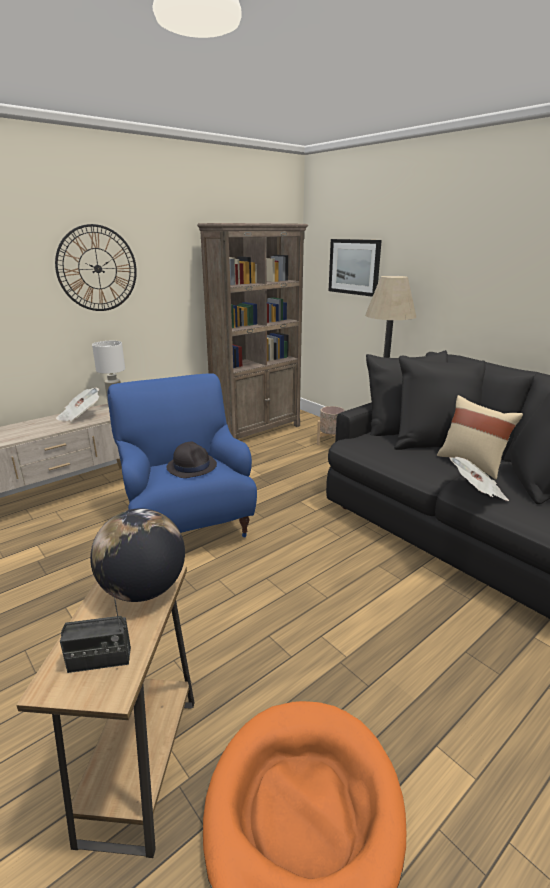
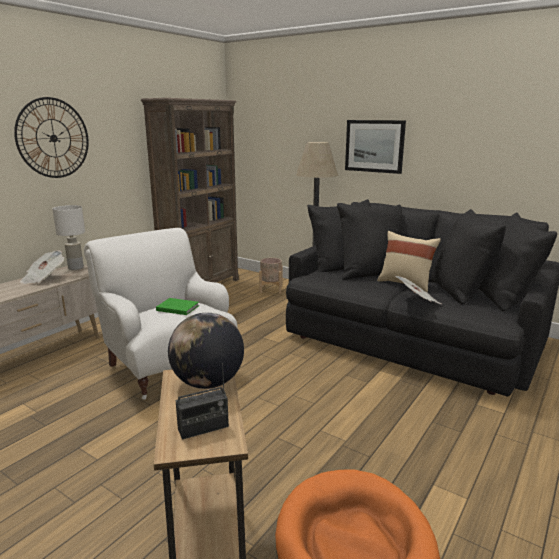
camera: 15 degrees left, 5 degrees down
(187, 523) = (167, 366): blue armchair -> white armchair
(192, 466) = (177, 308): black hat -> green book
(354, 267) = (277, 136): picture -> picture (374, 146)

